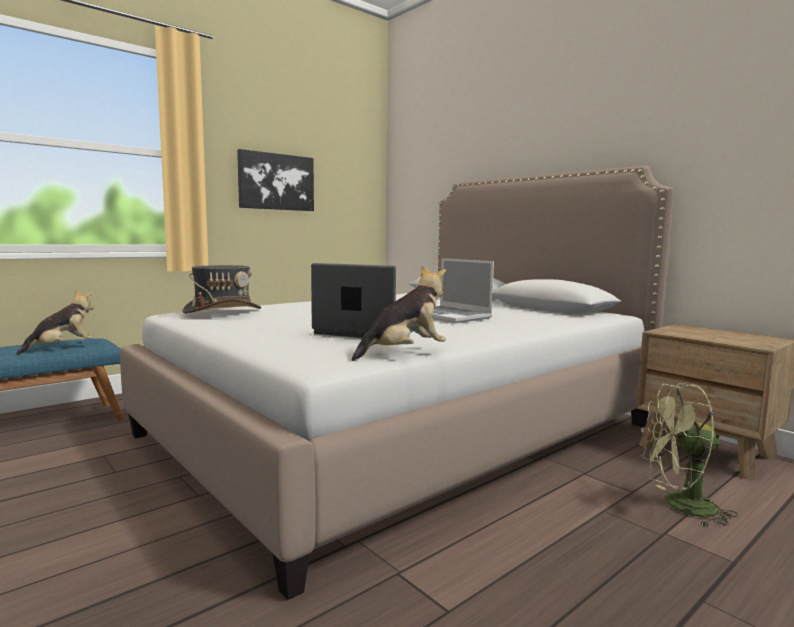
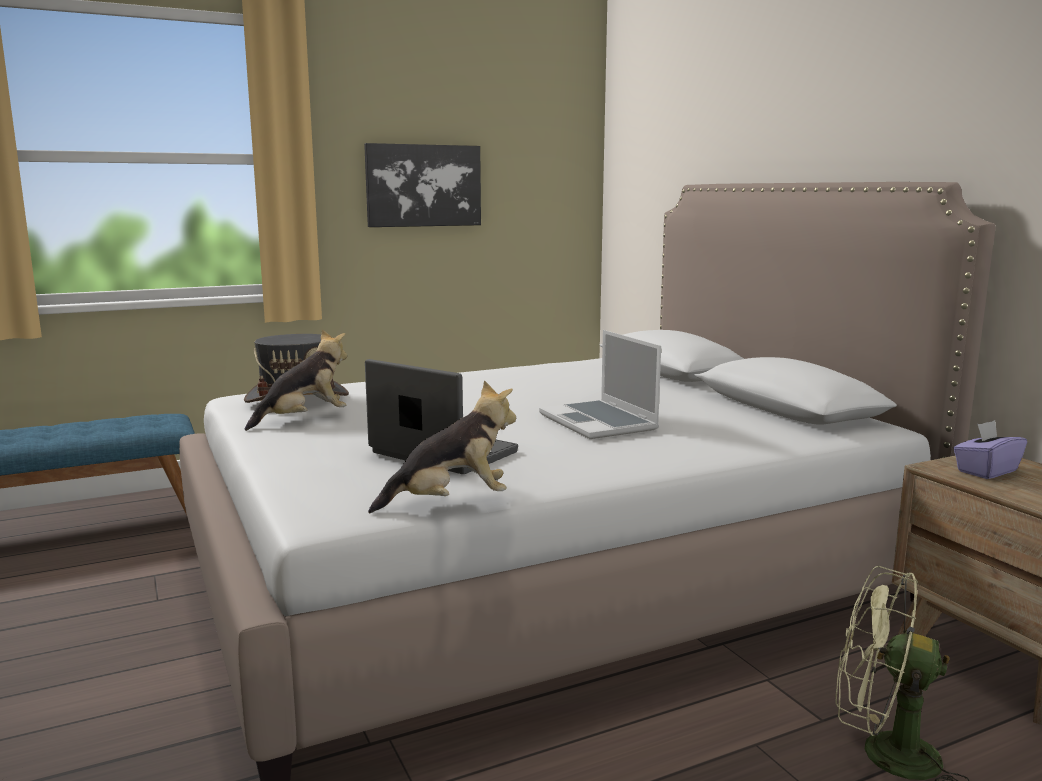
camera: 15 degrees right, 5 degrees up
(62, 348) = (122, 430): plush toy -> plush toy (304, 420)
(688, 332) = (986, 471): none -> purple tissue box

